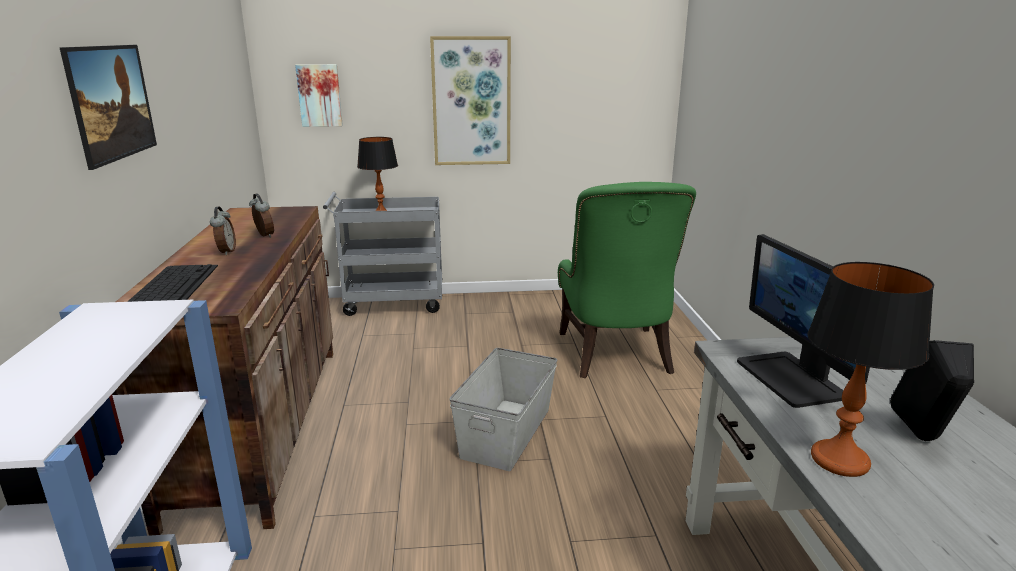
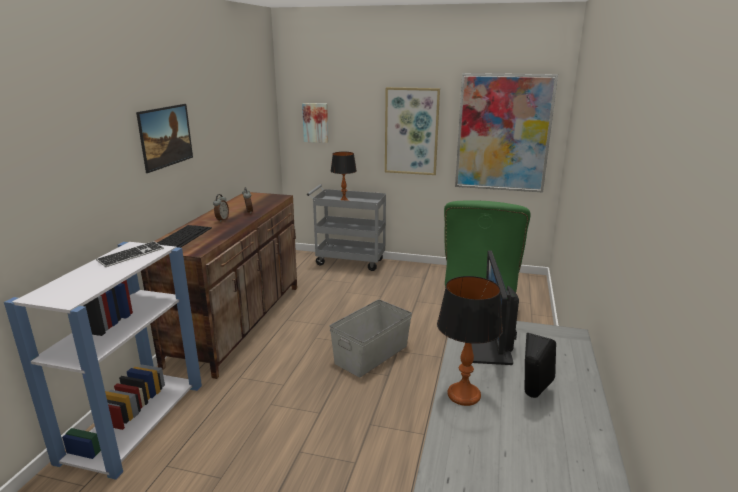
camera: 20 degrees right, 0 degrees up
(110, 327) = (131, 255): none -> keyboard
(599, 98) = (503, 133): none -> picture

